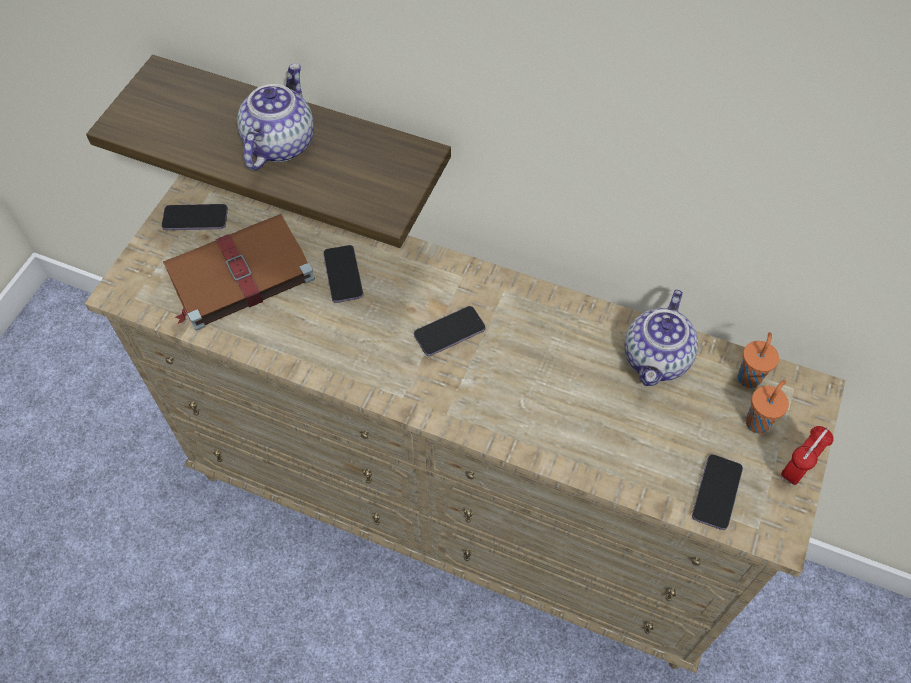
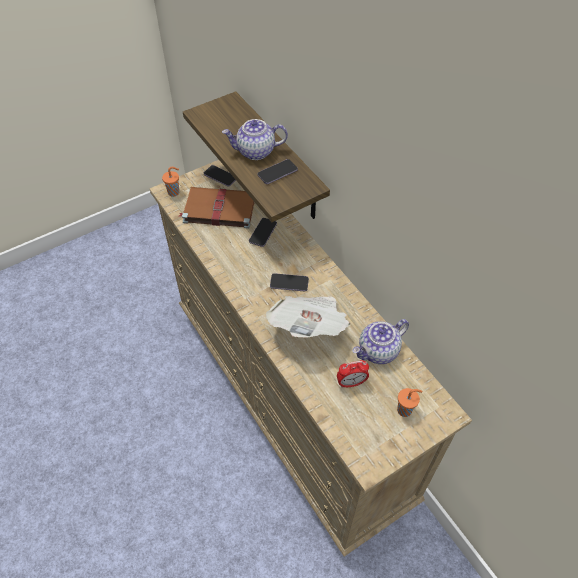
camera: 35 degrees right, 5 degrees down
(279, 143) = (255, 152): teapot -> teapot turned 150 degrees counterclockwise
(534, 381) = (309, 326): none -> newspaper
(716, 492) = (354, 428): phone -> phone (277, 173)
(749, 377) = (419, 387): orange cup -> orange cup (174, 192)
(796, 470) = (405, 444): alarm clock -> alarm clock (351, 383)

